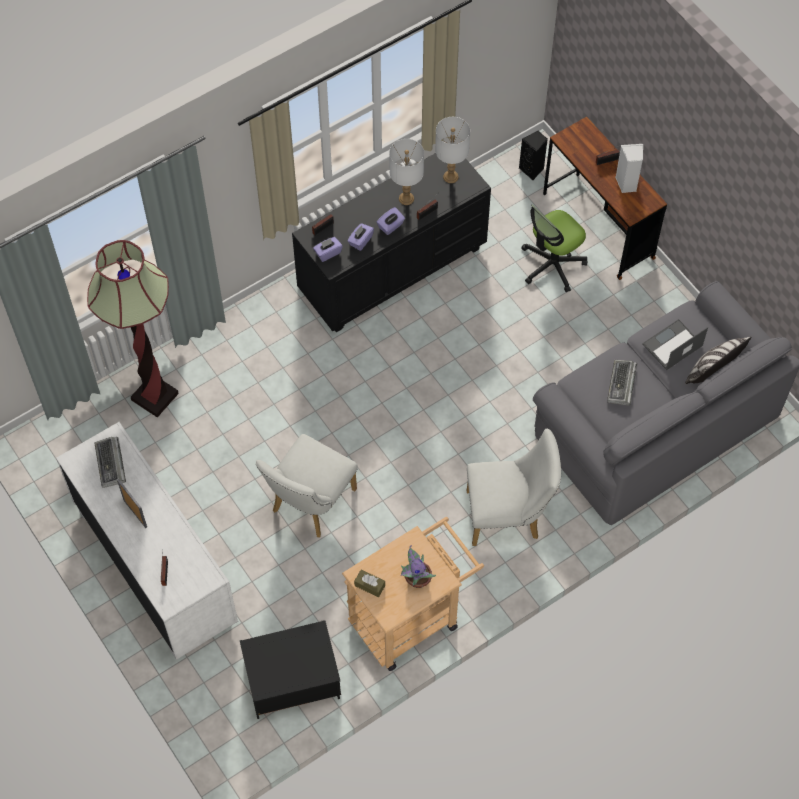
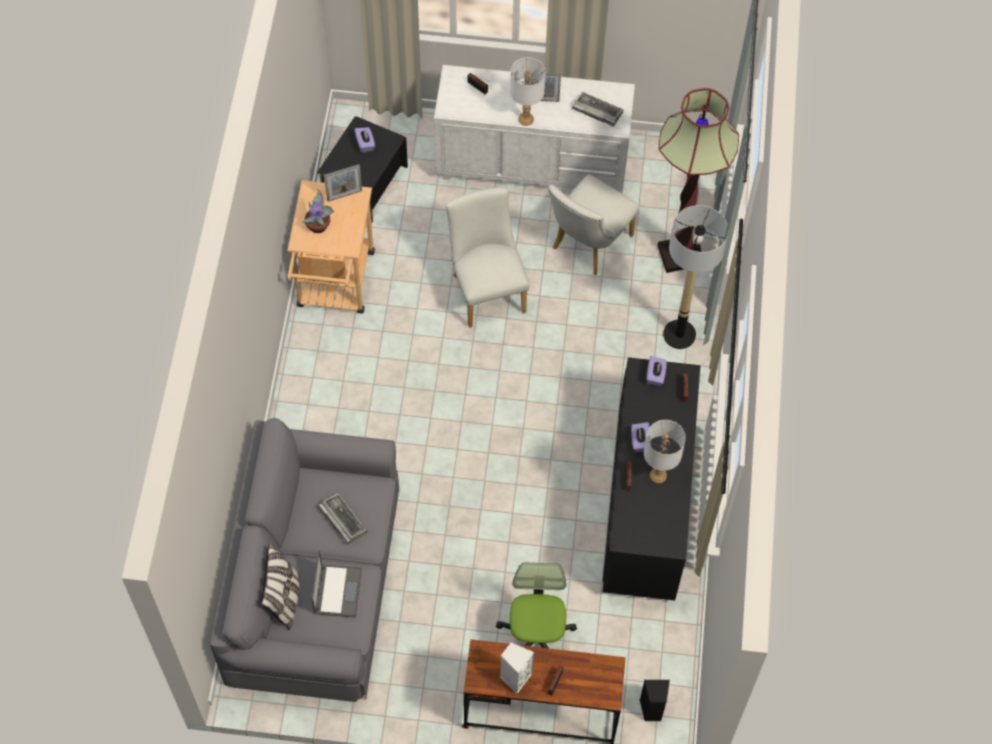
camera: 130 degrees right, 0 degrees up
(228, 346) = (679, 334): none -> floor lamp
(360, 241) = (645, 408): purple tissue box -> purple tissue box (365, 144)
(369, 585) = (344, 195): brown tissue box -> picture frame
(451, 177) = (649, 528): white table lamp -> white table lamp (525, 119)
(508, 515) = (345, 410): white chair -> white chair (588, 245)

